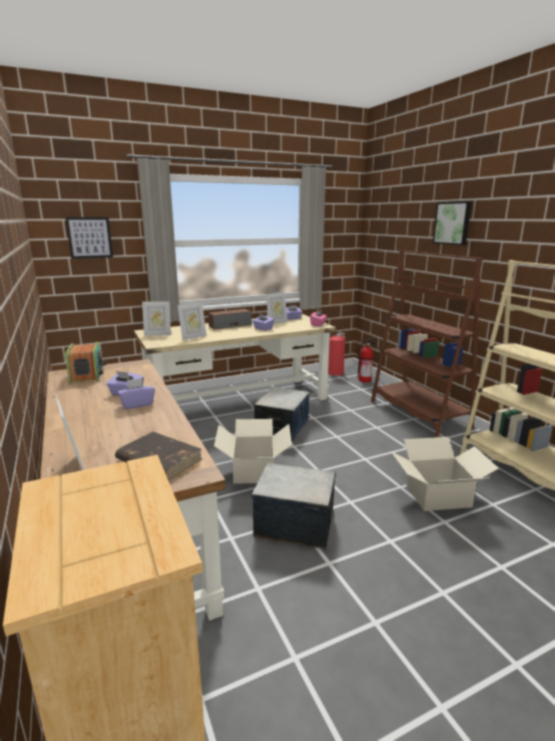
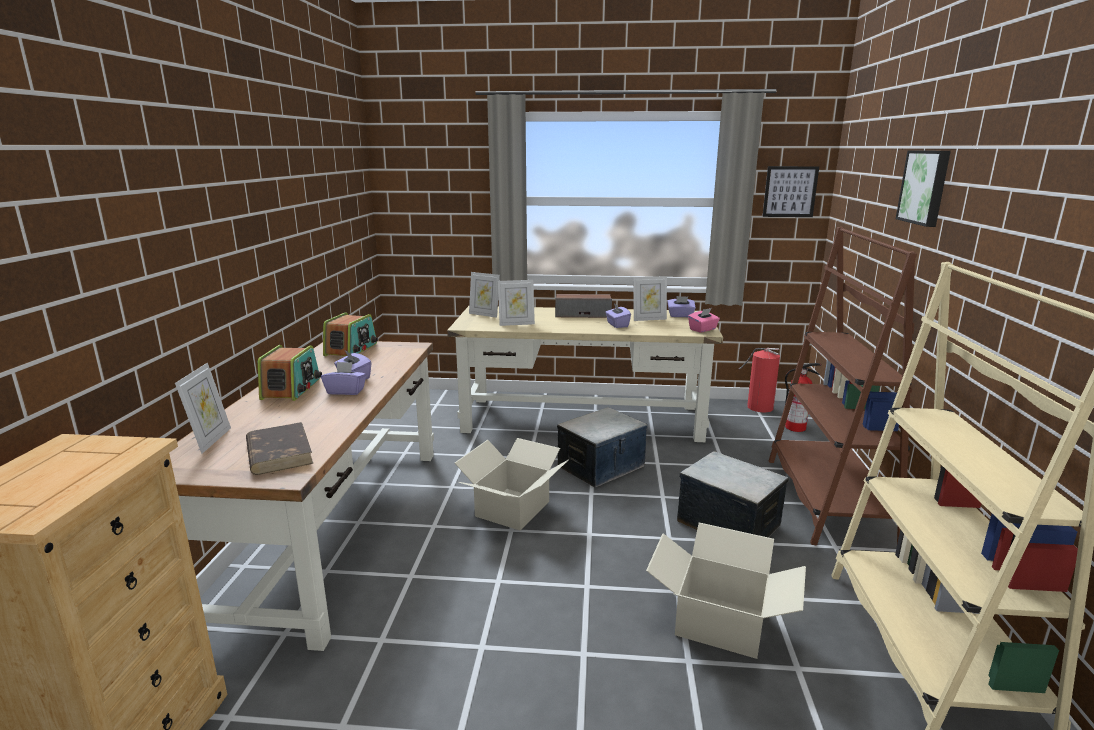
camera: 30 degrees right, 0 degrees up
(84, 412) = (292, 389): none -> radio
(89, 237) = (432, 191): picture -> picture (790, 191)
(294, 524) = (491, 586): storage box -> storage box (728, 523)

